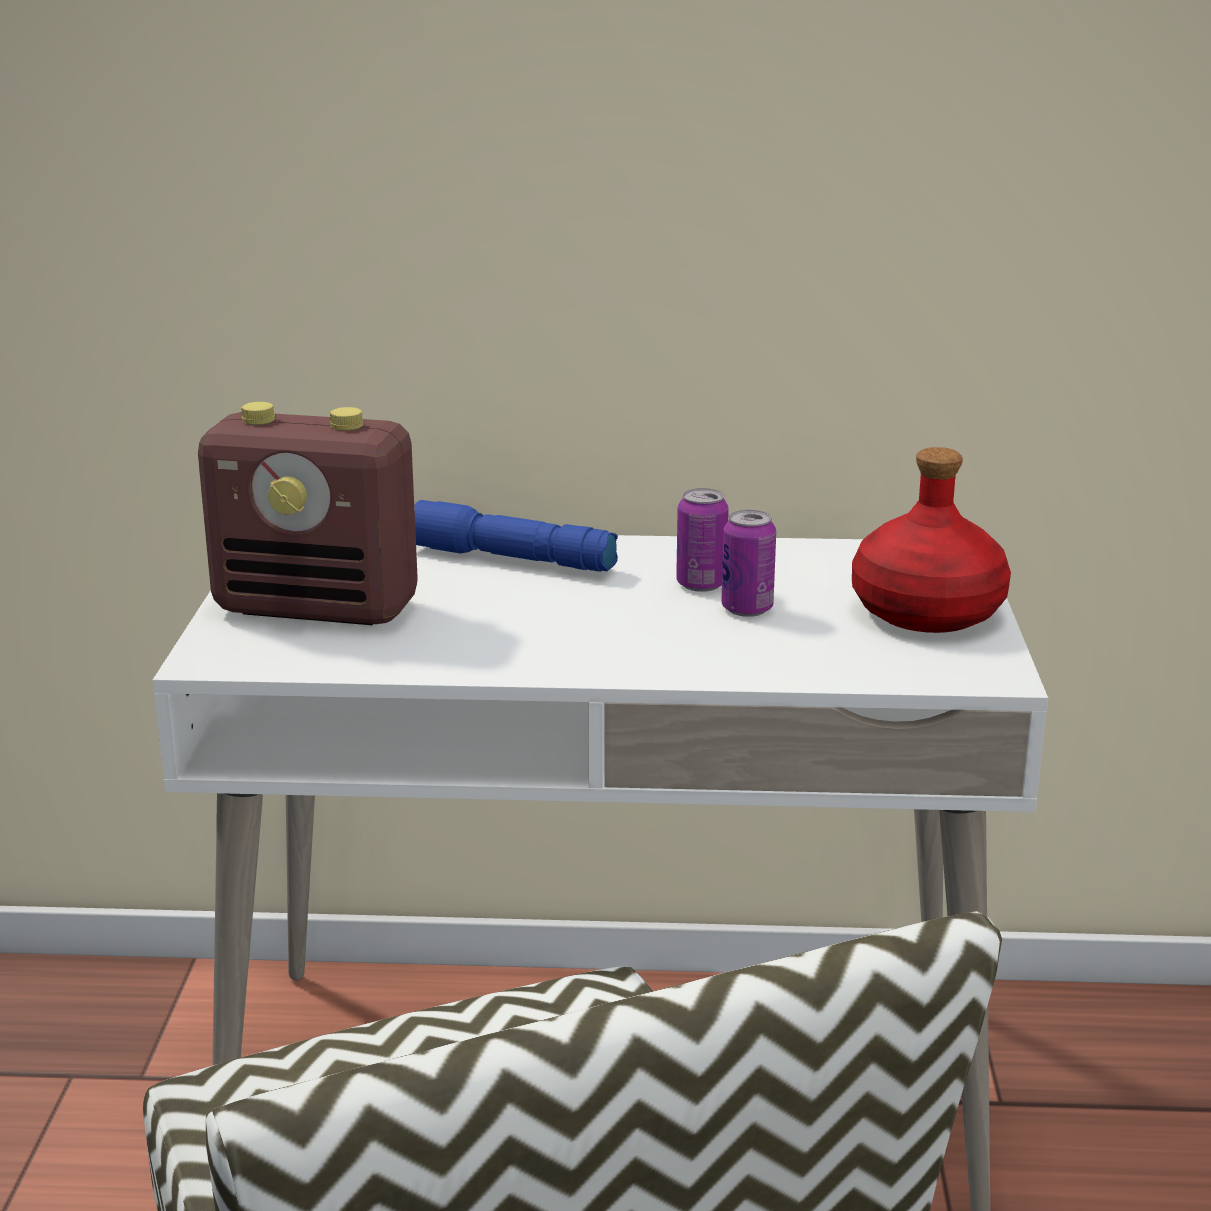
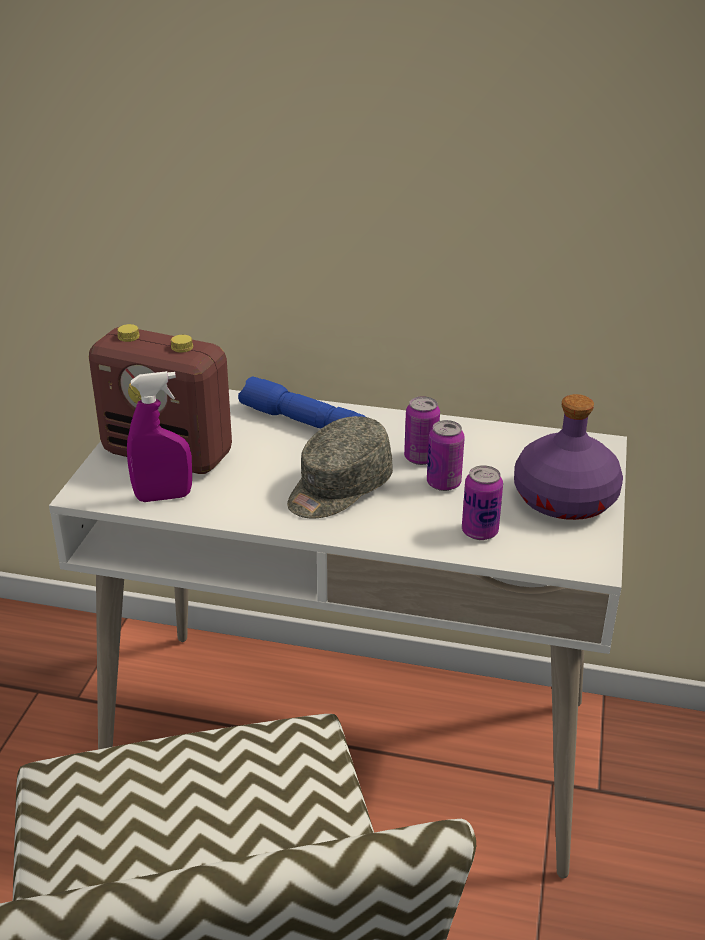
camera: 10 degrees right, 10 degrees up
(332, 655) = (163, 497): none -> purple spray bottle
(594, 626) = (338, 489): none -> grey cap
(822, 655) = (479, 532): none -> can
(928, 612) = (565, 500): red bottle -> purple bottle

